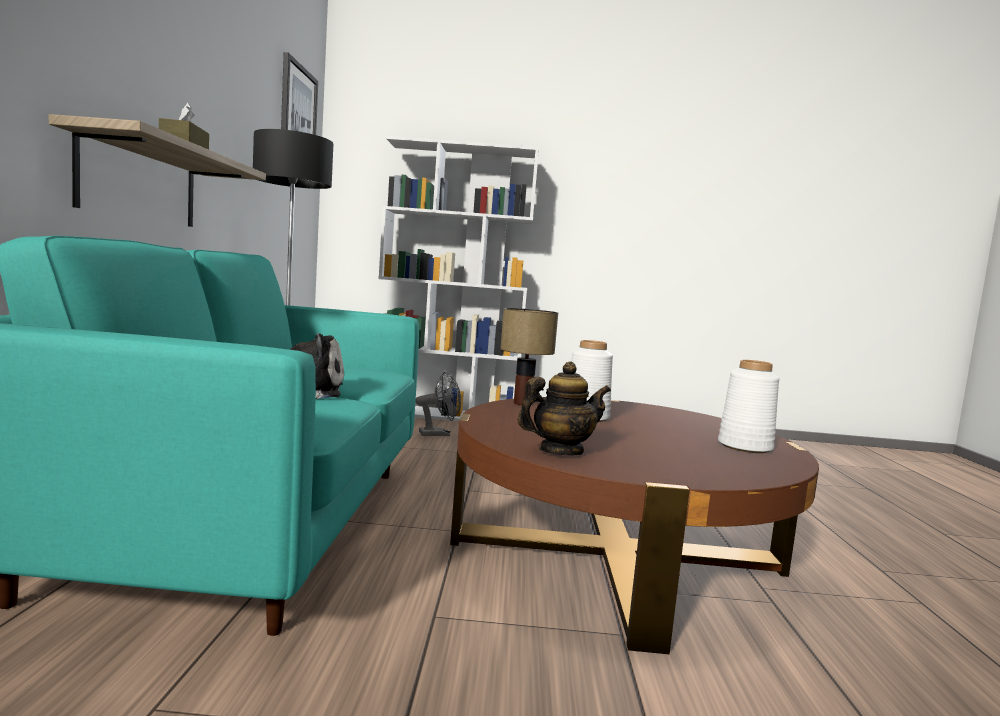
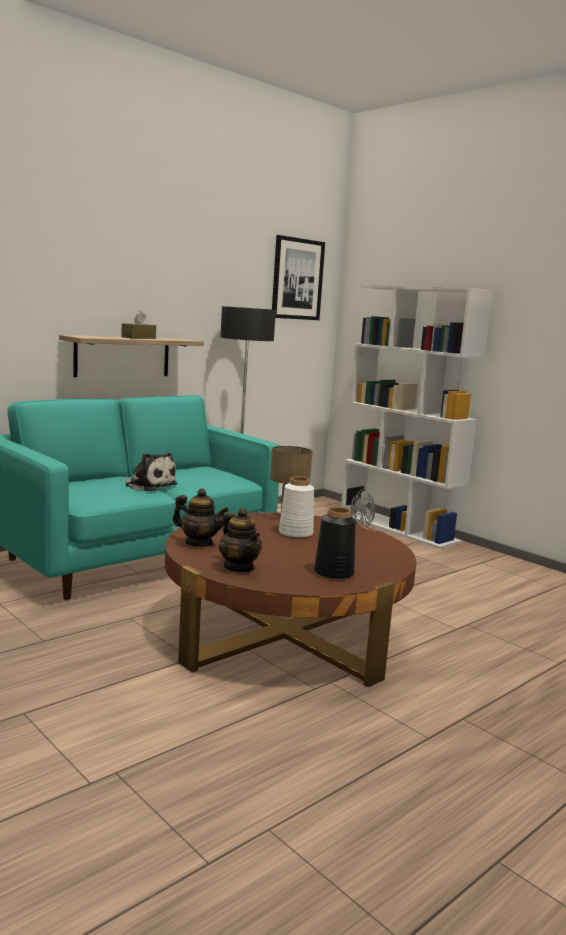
camera: 45 degrees right, 5 degrees up
(686, 466) = (239, 567): none -> teapot
(745, 446) = (334, 573): white vase -> black vase

